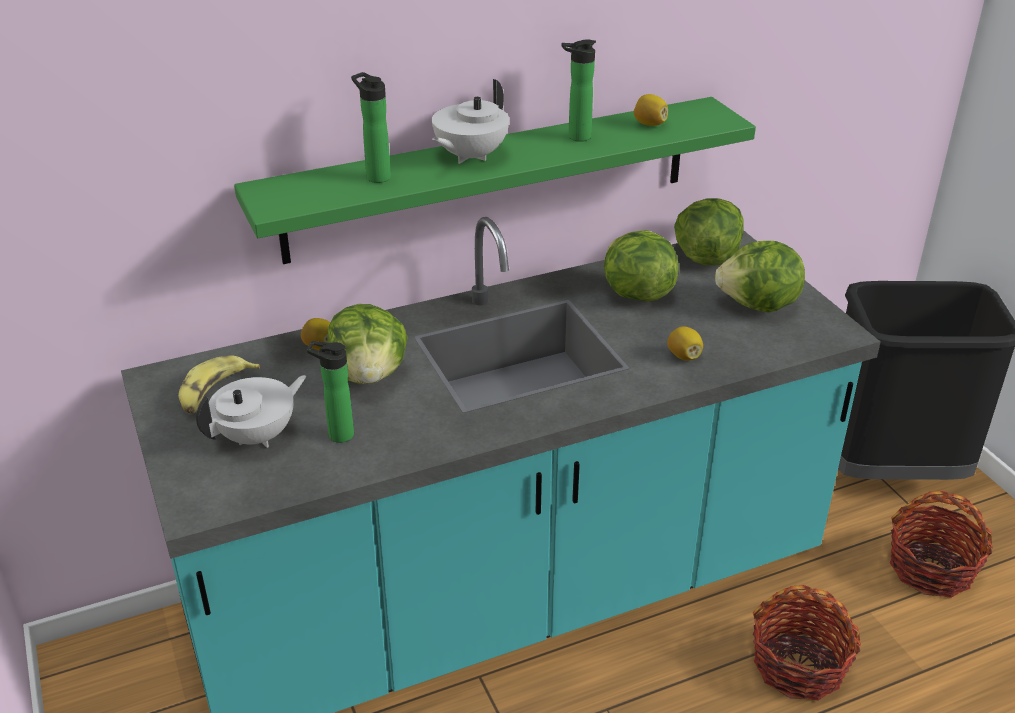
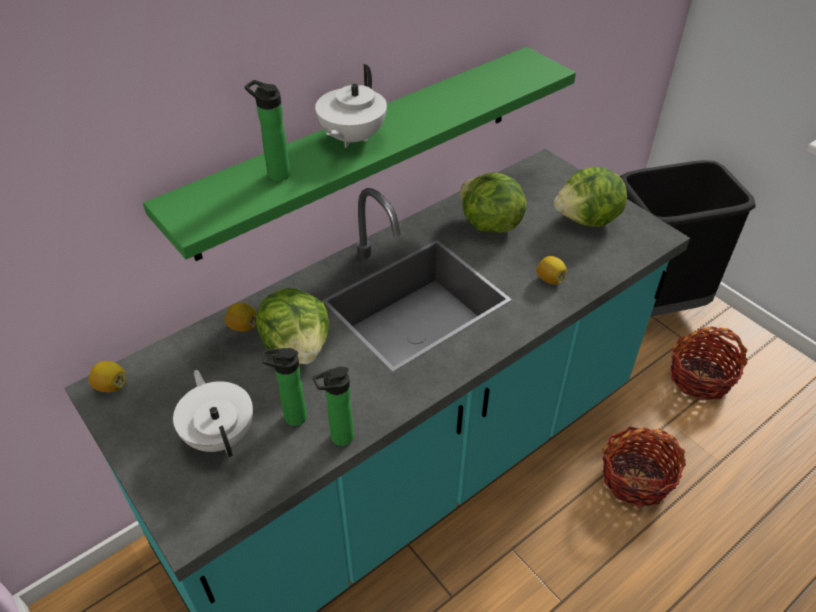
camera: 15 degrees left, 10 degrees up
(214, 392) = (163, 394): banana -> none
(258, 436) = (220, 434): white teapot -> white teapot turned 60 degrees counterclockwise
(575, 137) = (434, 104): bottle -> bottle (338, 438)
(649, 124) = (490, 82): lemon -> lemon (111, 386)
(706, 257) = (530, 180): lettuce -> none

